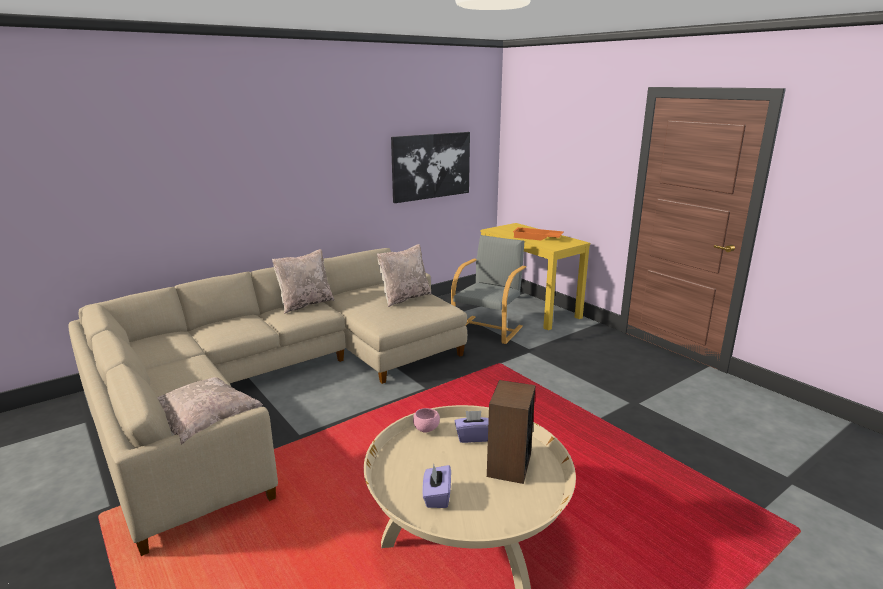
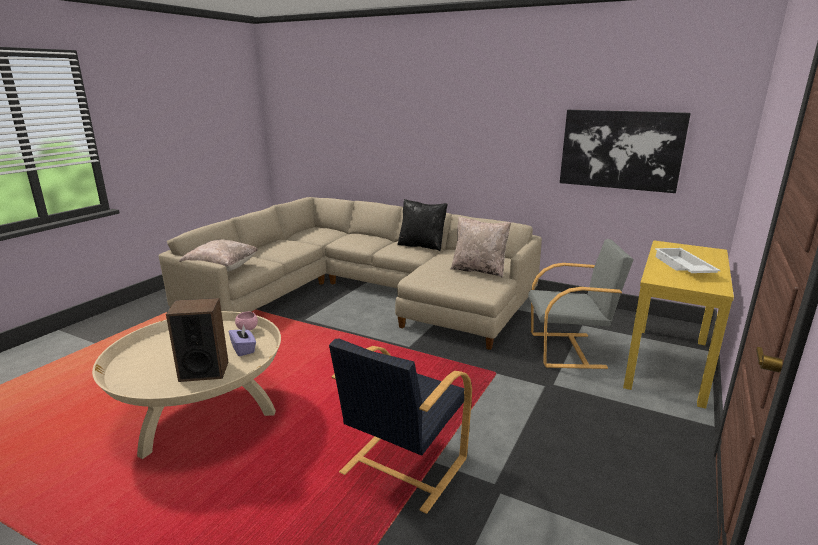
camera: 65 degrees right, 0 degrees up
(305, 304) = (422, 246): beige pillow -> black pillow
(436, 496) = (159, 351): purple tissue box -> none
(537, 237) = (682, 267): orange tray -> white tray
(600, 433) = (402, 466): none -> black armchair

